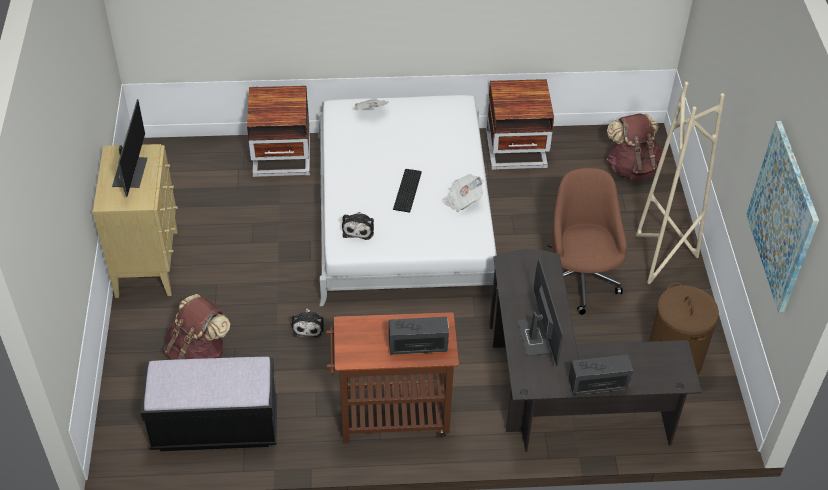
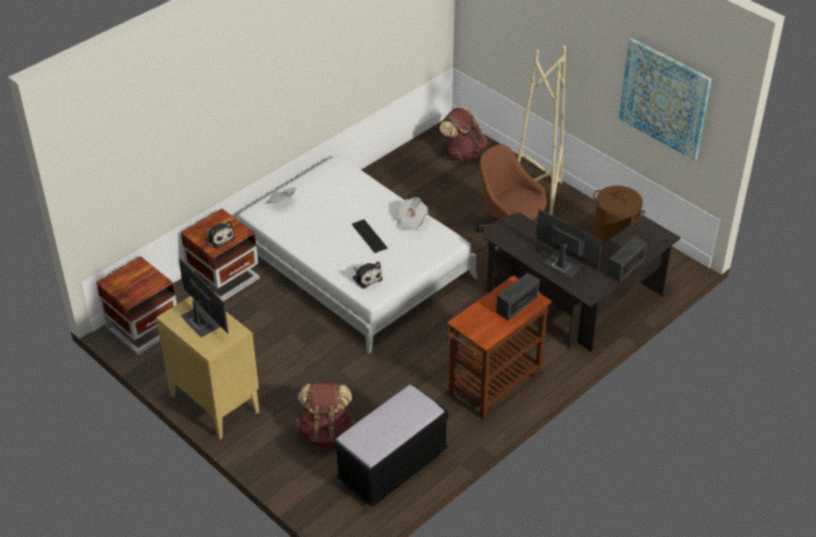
camera: 40 degrees left, 5 degrees down
(308, 326) = (377, 369): plush toy -> plush toy (219, 237)
(516, 149) = (379, 182): nightstand -> nightstand (143, 328)

